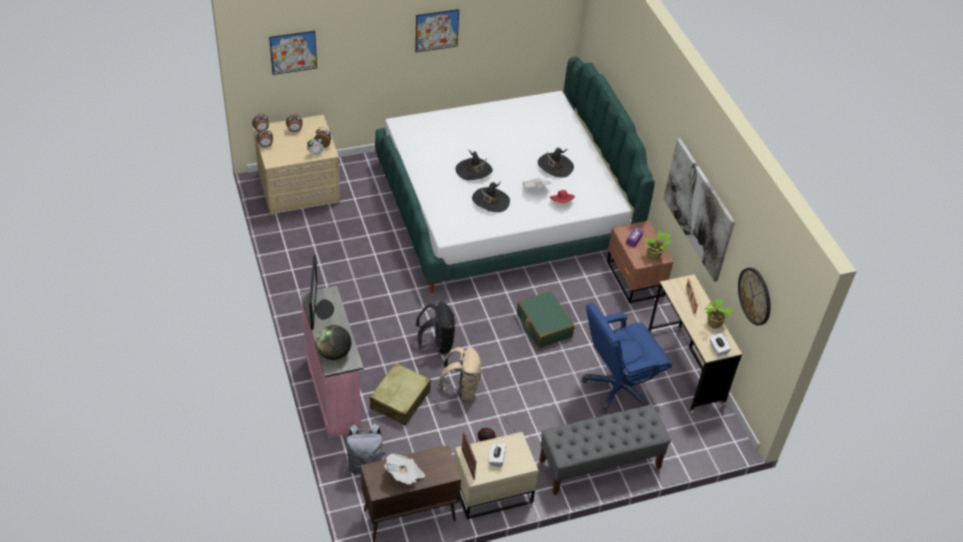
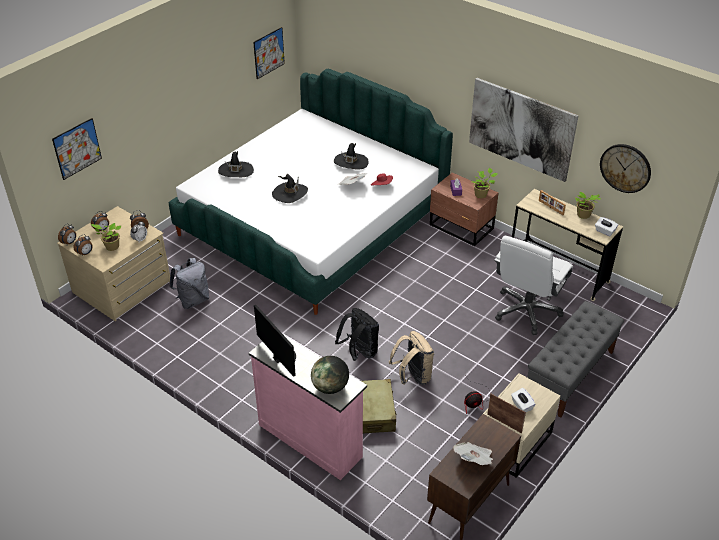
camera: 30 degrees left, 5 degrees down
(288, 149) = (111, 247): none -> potted plant
(365, 464) = (392, 483): grey backpack -> grey backpack (193, 300)
(437, 30) = (193, 84): picture -> picture (269, 53)
(490, 201) = (326, 210): black hat -> black hat (236, 171)
(543, 325) = (428, 294): green suitcase -> none
(618, 388) = (526, 311): blue office chair -> white office chair

